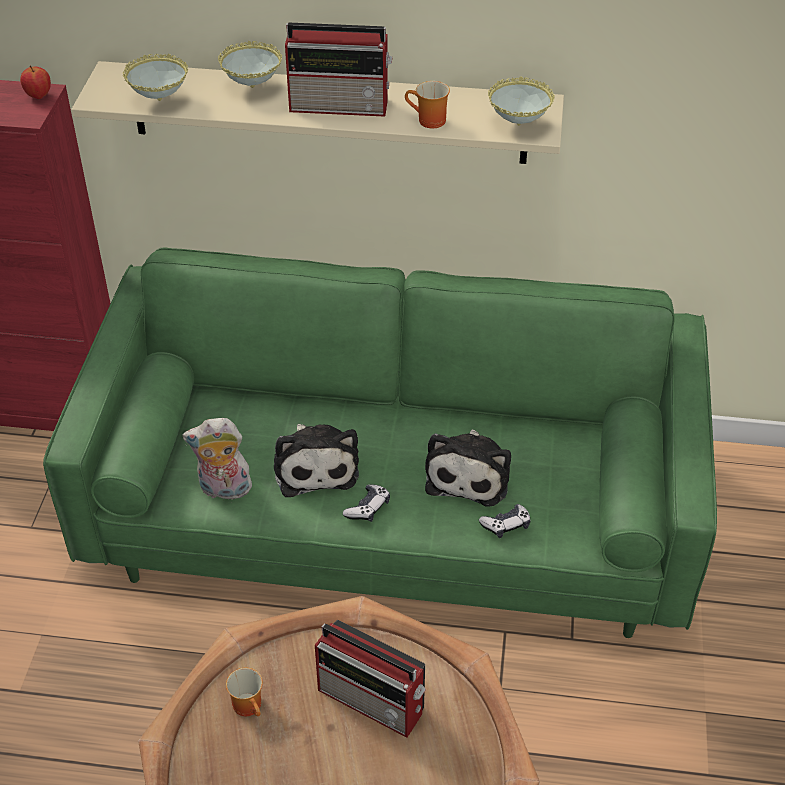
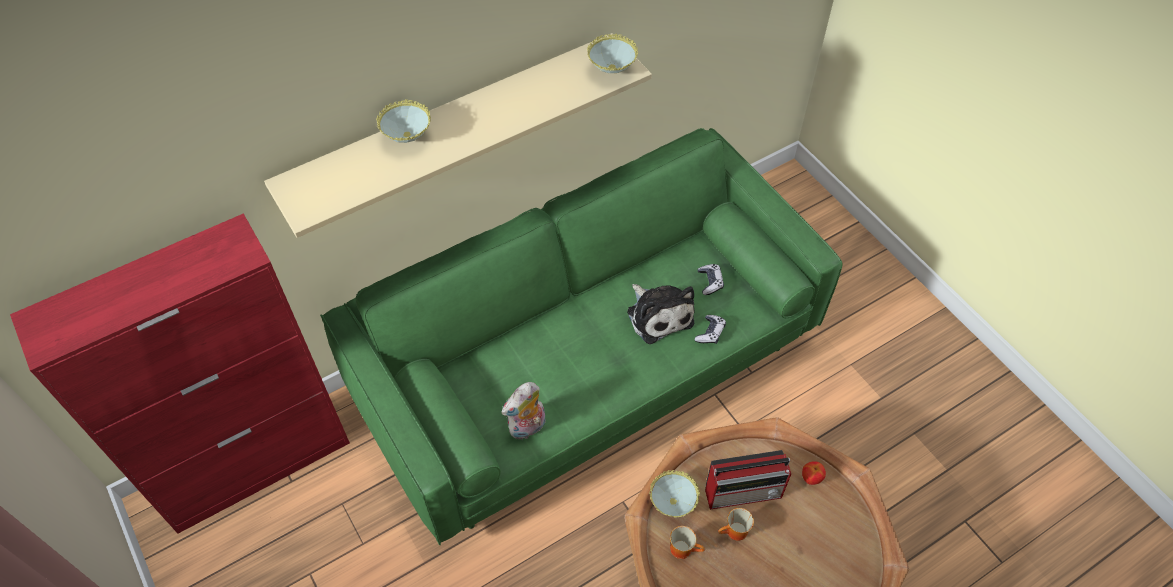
camera: 40 degrees left, 10 degrees up
(39, 96) = (235, 235): apple -> apple (811, 478)
(159, 100) = (354, 188): bowl -> bowl (672, 504)
(315, 466) = (566, 372): plush toy -> none
(341, 105) = (485, 119): radio -> none
(368, 508) = (625, 377): game controller -> game controller (710, 282)
(428, 121) = (554, 100): mug -> mug (735, 533)

